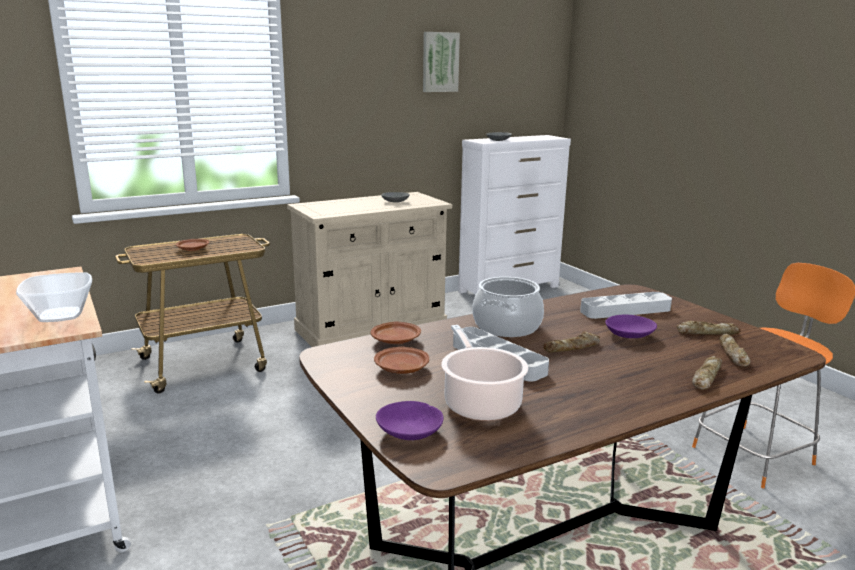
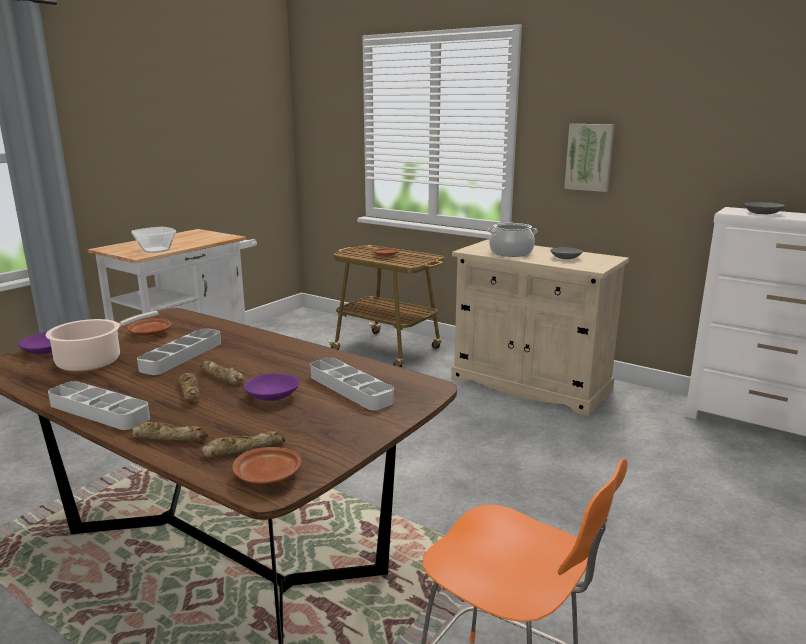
camera: 65 degrees right, 0 degrees up
(396, 340) = (205, 324): brown plate -> brown plate (268, 476)
(439, 62) = (704, 104): picture -> picture (589, 157)
(507, 327) = (260, 350): cooking pot -> cooking pot (511, 253)
(637, 404) = (99, 411): none -> grey tray
(706, 333) = (308, 433): bread -> bread (190, 392)

